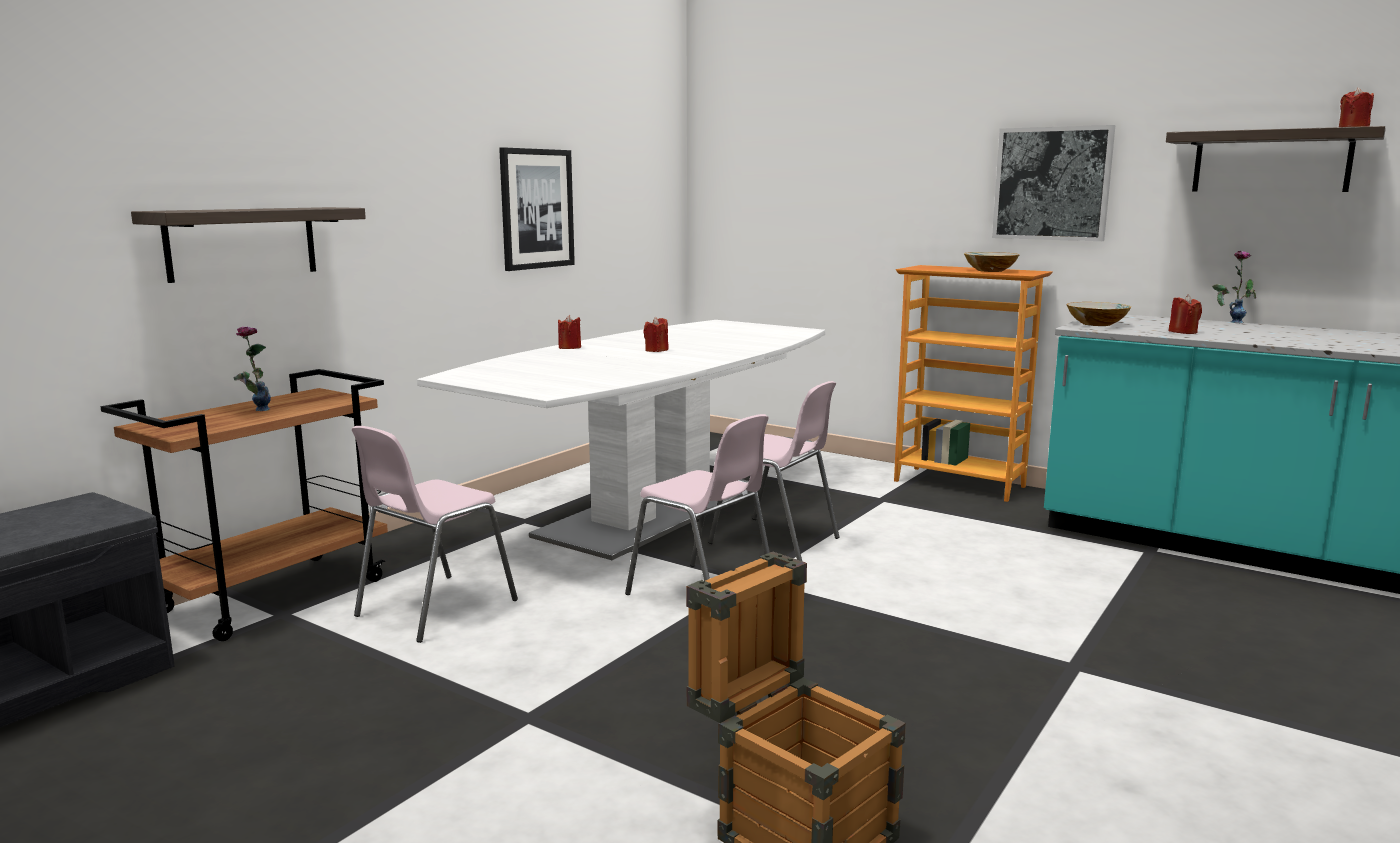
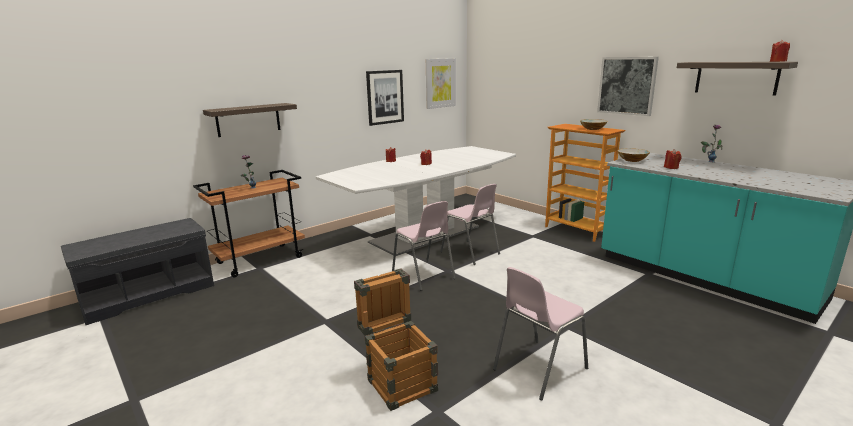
camera: 15 degrees right, 5 degrees up
(434, 608) = (315, 271): pink chair -> pink chair (538, 369)
(641, 186) = (440, 83): none -> picture

